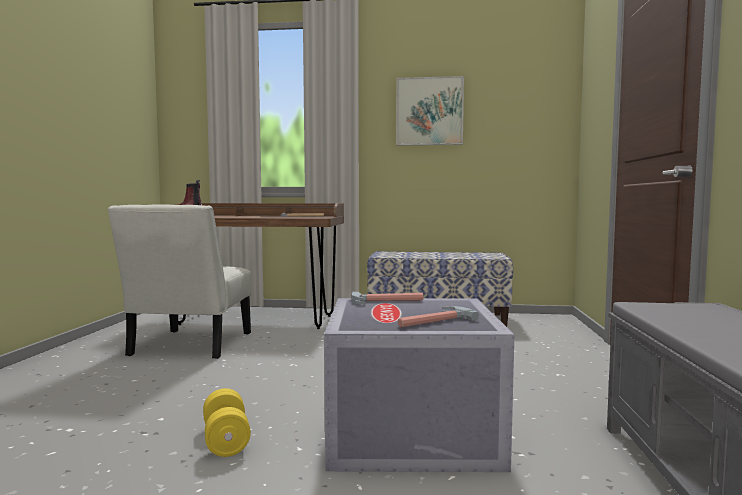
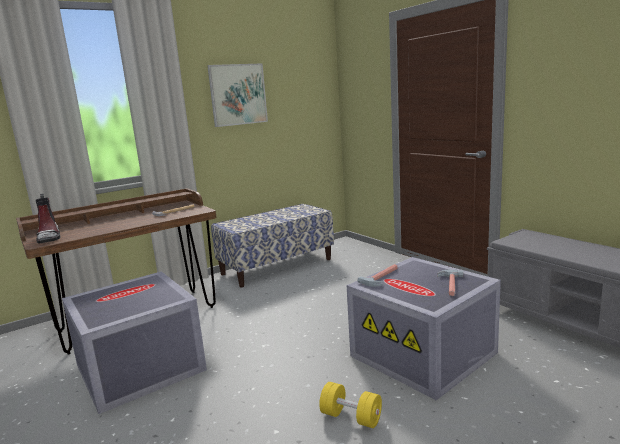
camera: 40 degrees left, 10 degrees up
(189, 346) = (139, 369): white chair -> grey storage box

